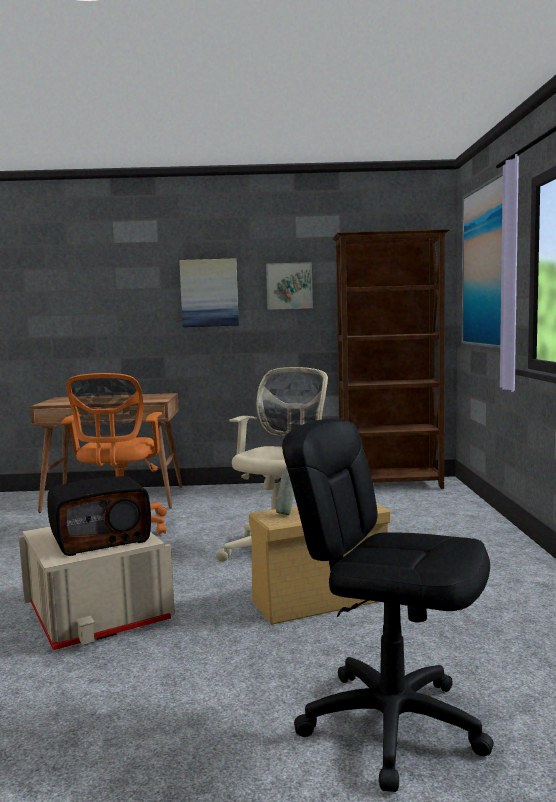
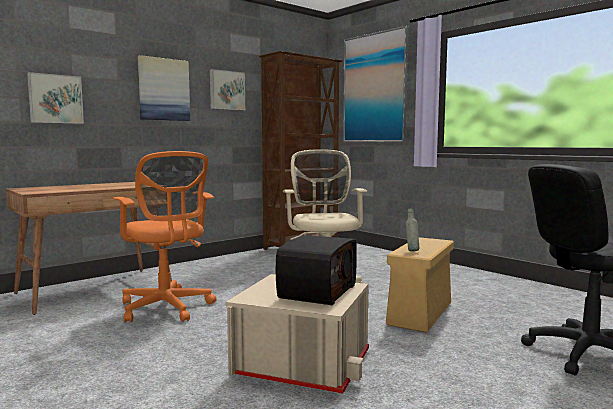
camera: 40 degrees left, 0 degrees up
(100, 313) = (55, 99): none -> picture

